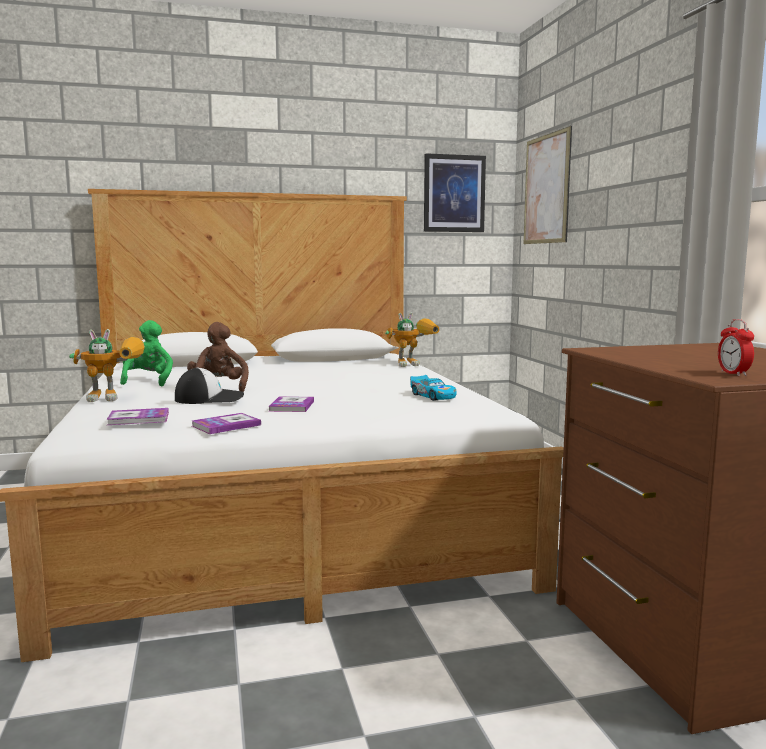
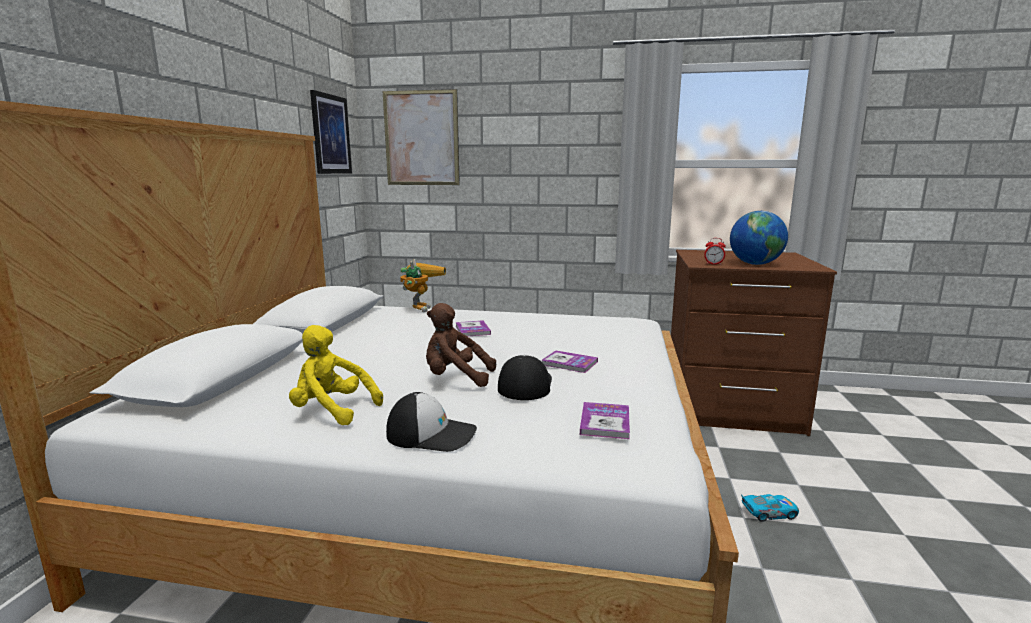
camera: 65 degrees left, 5 degrees up
(116, 398) = (432, 434): toy robot -> cap
(149, 381) = (332, 410): green plush toy -> yellow plush toy
(226, 425) = (639, 392): book -> book (472, 330)
(433, 396) = (571, 323): toy car -> toy car (769, 513)
(667, 361) = (755, 264): none -> globe
(733, 373) = (799, 264): alarm clock -> alarm clock (713, 264)

